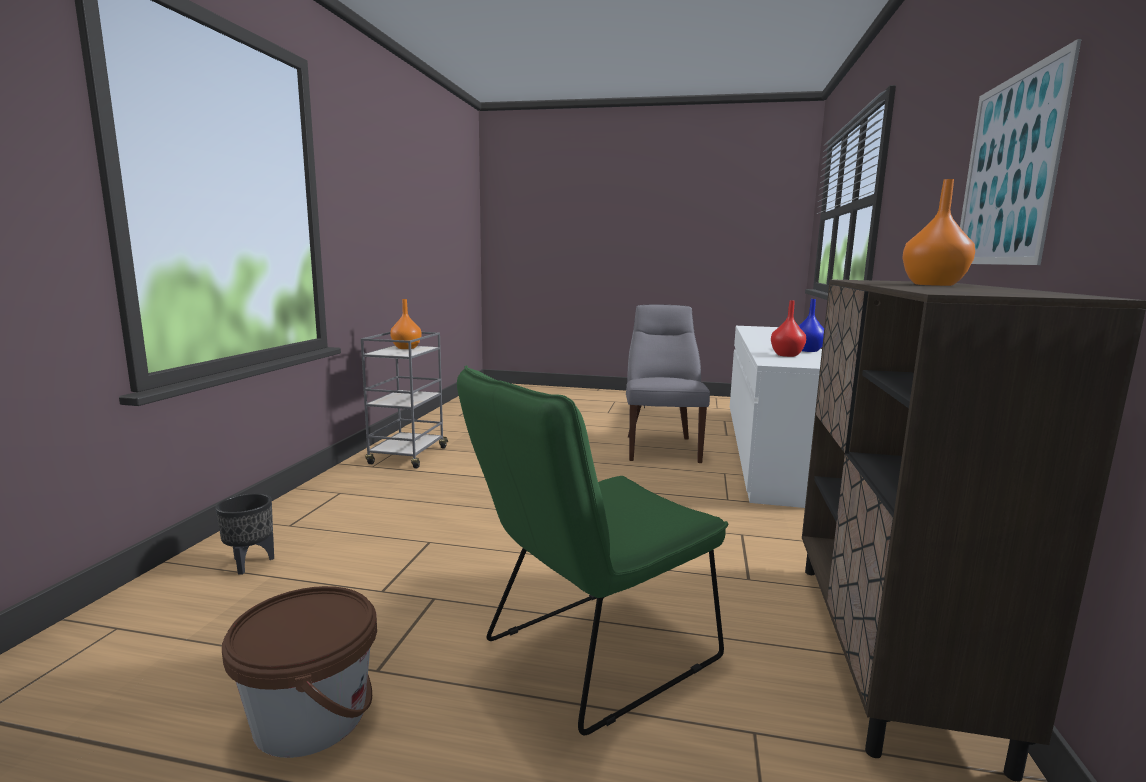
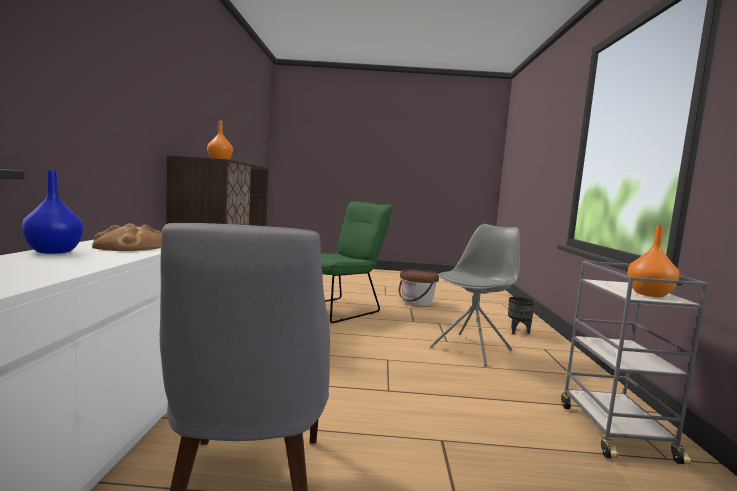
camera: 170 degrees right, 5 degrees down
(406, 528) = (472, 348): none -> grey chair
(786, 355) = (130, 246): red vase -> bread
(1008, 171) = (179, 107): picture -> none

